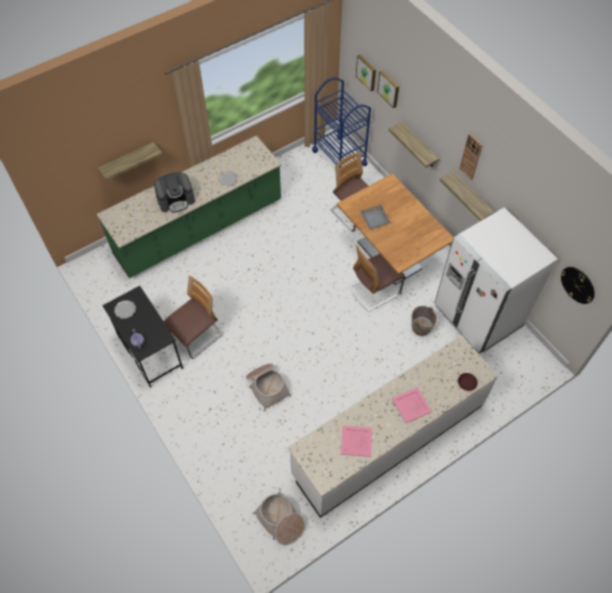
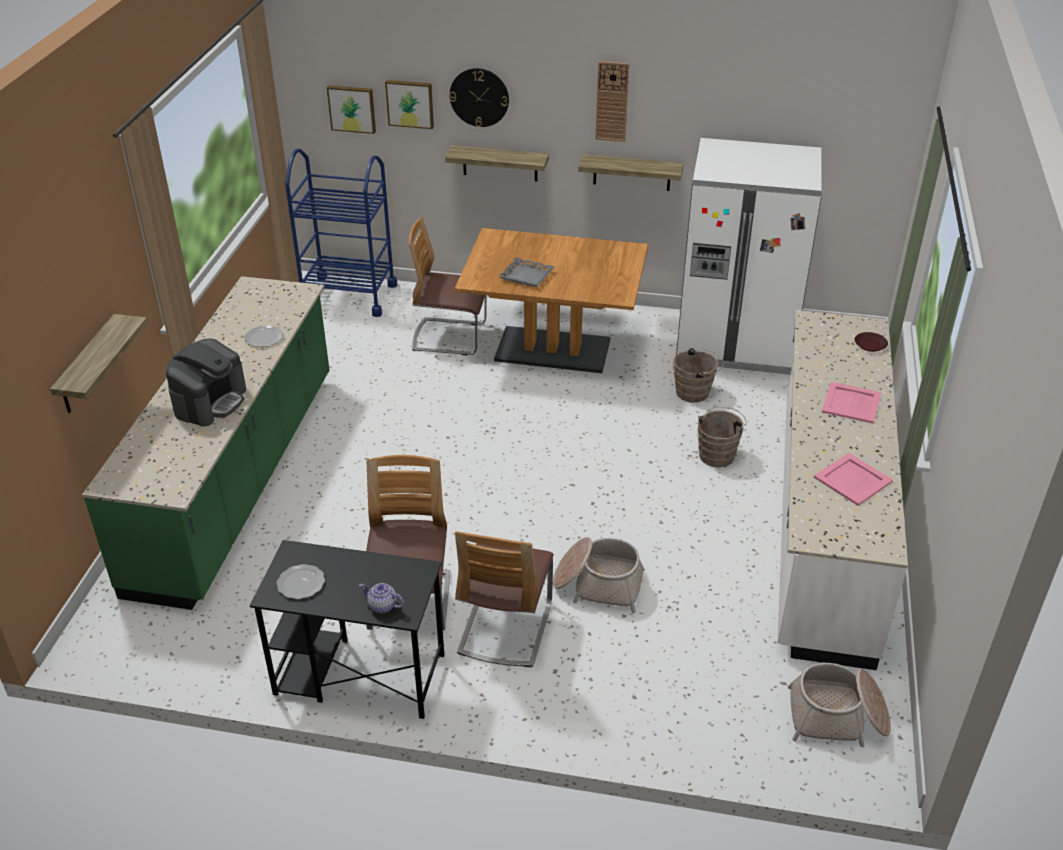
camera: 45 degrees left, 20 degrees down
(374, 290) = (586, 393): chair -> chair (505, 628)
(390, 368) = (718, 454): none -> brown bucket
(578, 284) = (865, 165): wall clock -> wall clock (479, 97)

